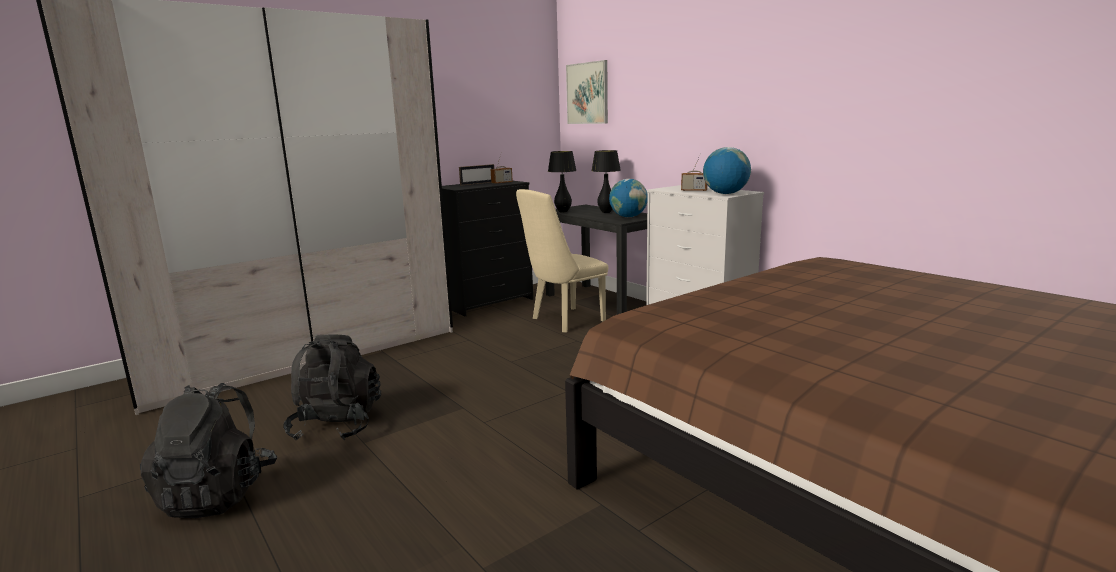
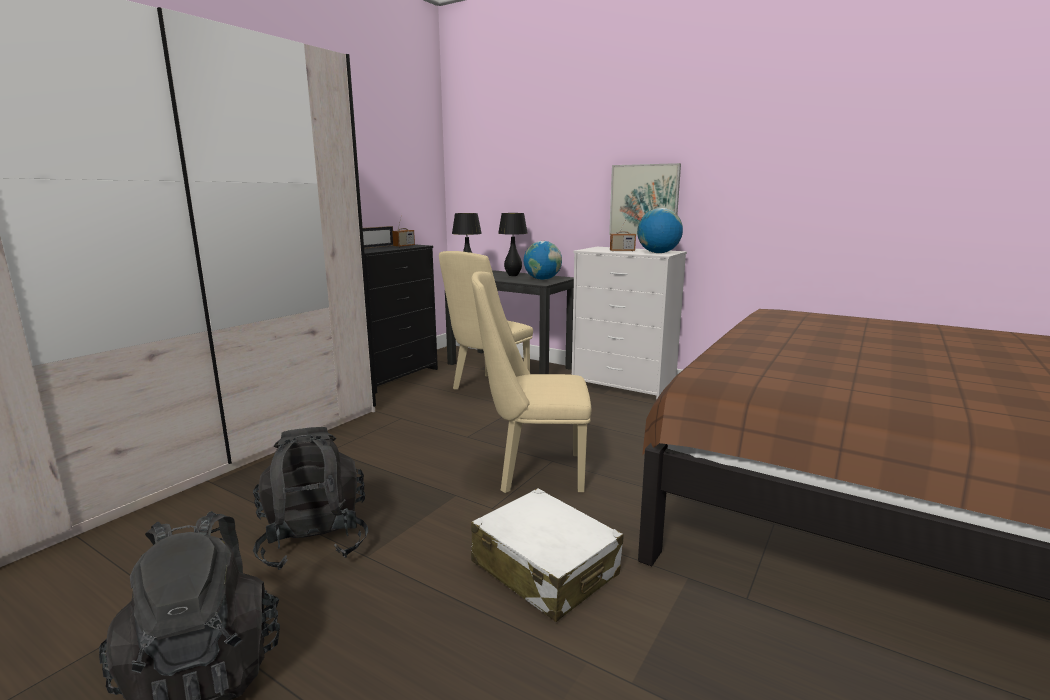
camera: 20 degrees left, 0 degrees up
(486, 475) = (545, 569): none -> white suitcase
(542, 398) = (532, 471): none -> beige chair
(587, 93) = (480, 155): picture -> picture (644, 200)

